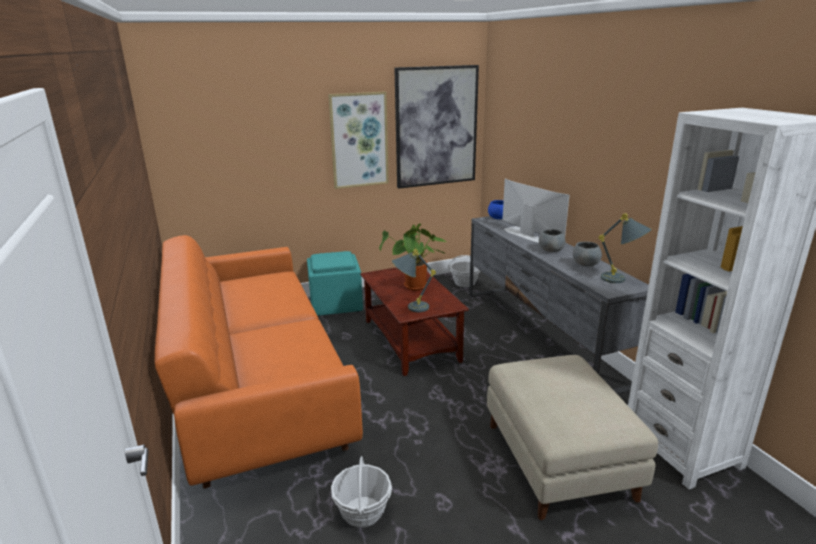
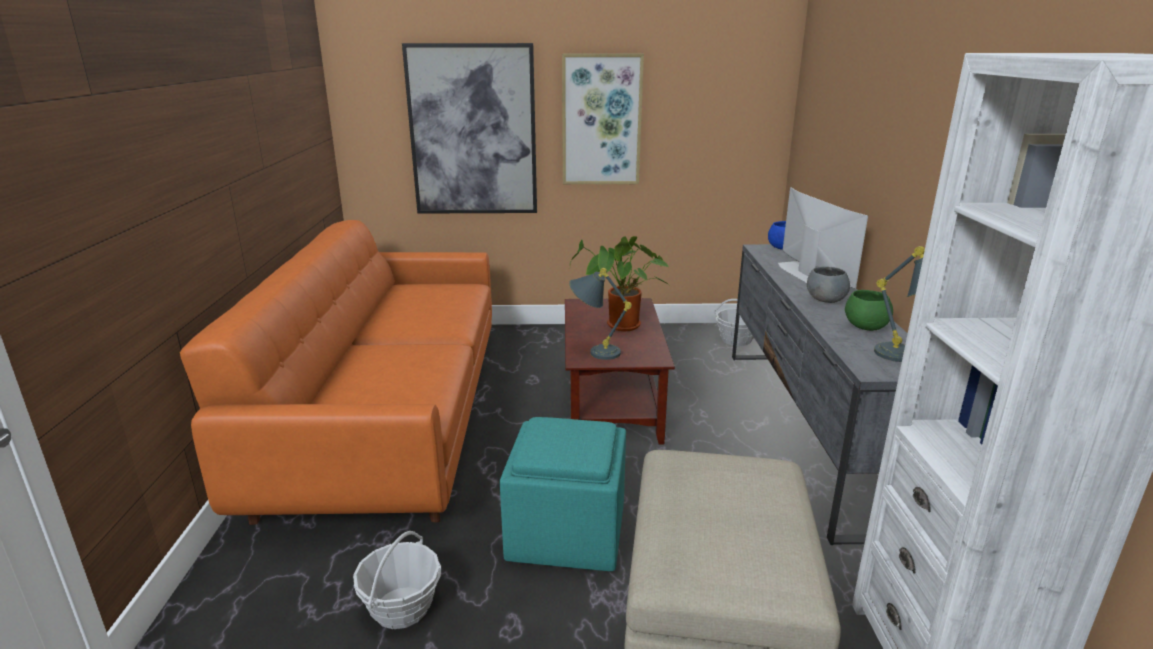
camera: 20 degrees right, 0 degrees up
(336, 304) = (546, 339): turquoise ottoman -> turquoise ottoman (568, 532)
(436, 127) = (717, 109): picture -> picture (473, 131)
(585, 264) = (866, 327): grey bowl -> green bowl

